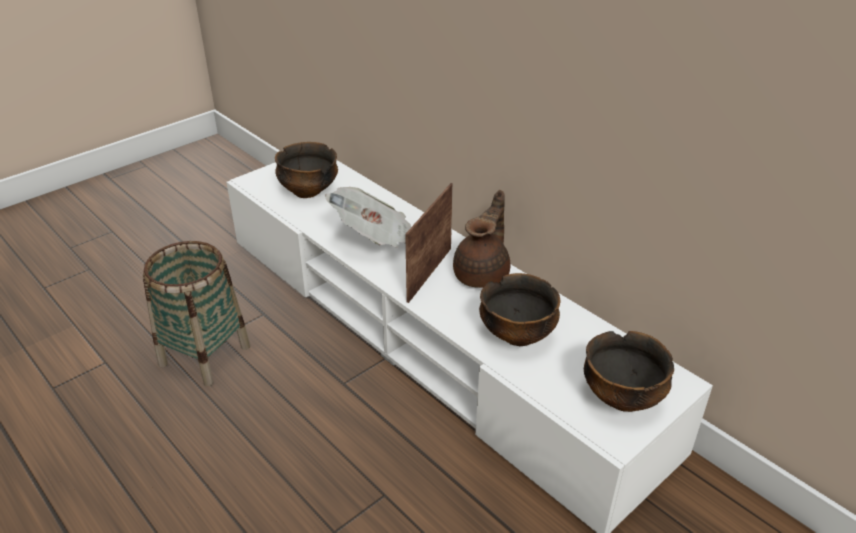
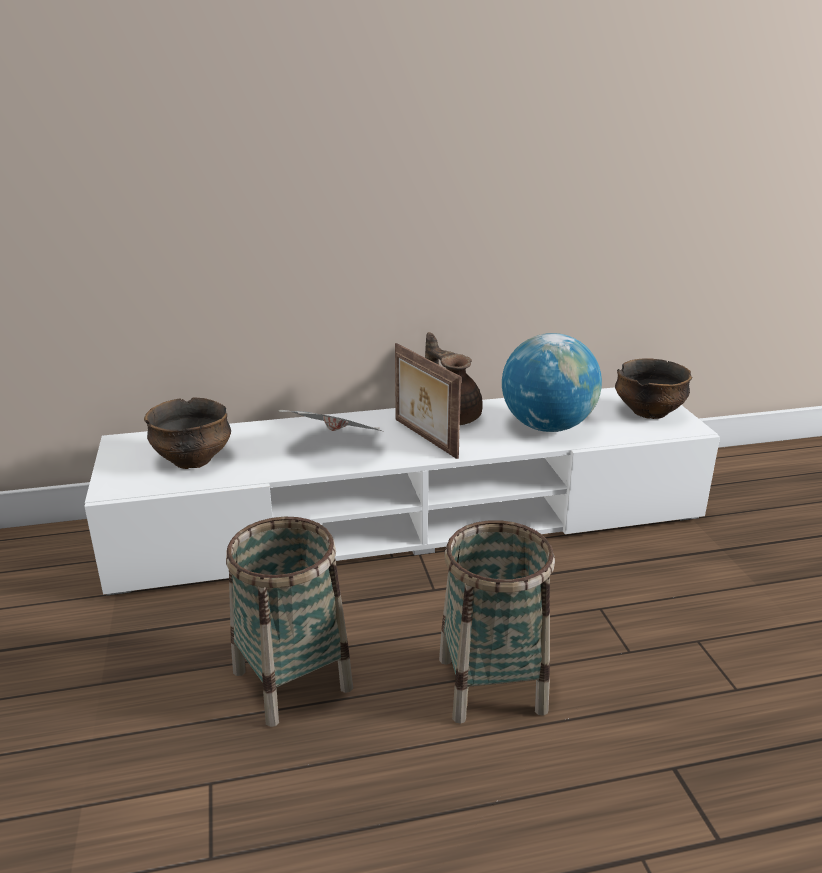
camera: 60 degrees left, 10 degrees down
(248, 456) = (491, 684): none -> basket
(517, 335) = (547, 426): bowl -> globe

